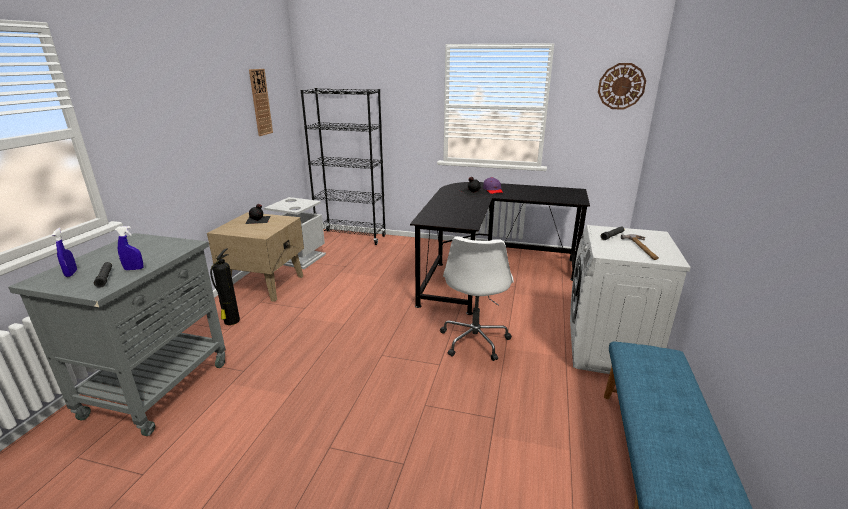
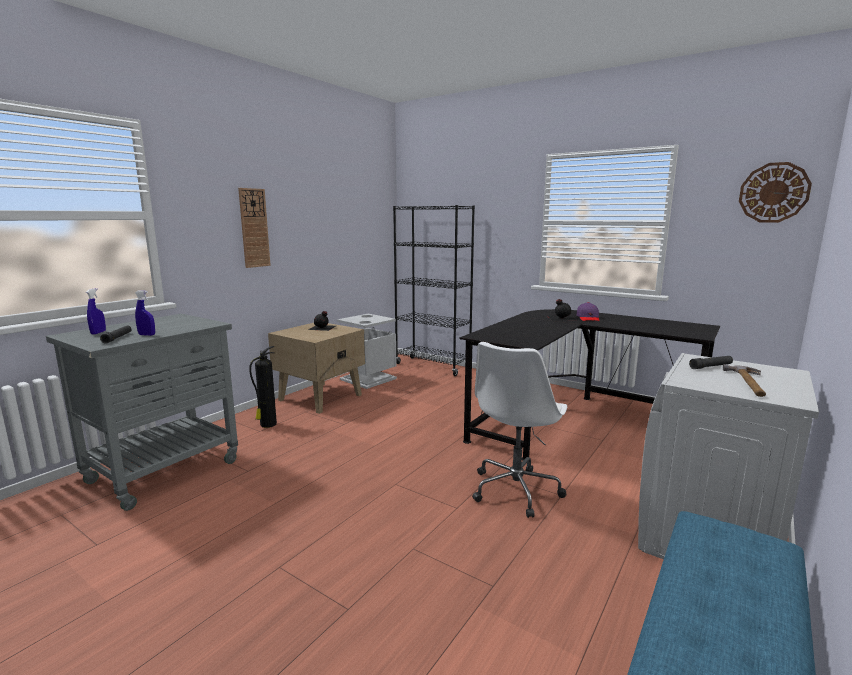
camera: 20 degrees right, 10 degrees down
(260, 102) = (350, 215): wall clock -> wall clock (254, 228)

